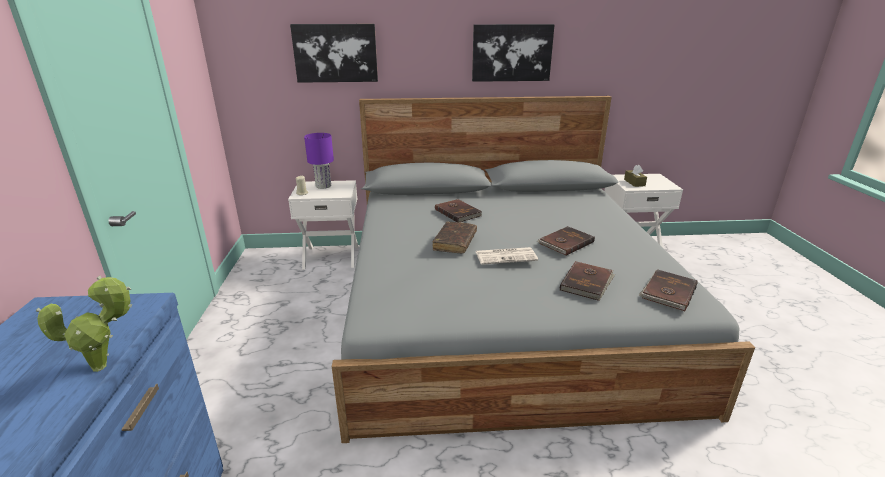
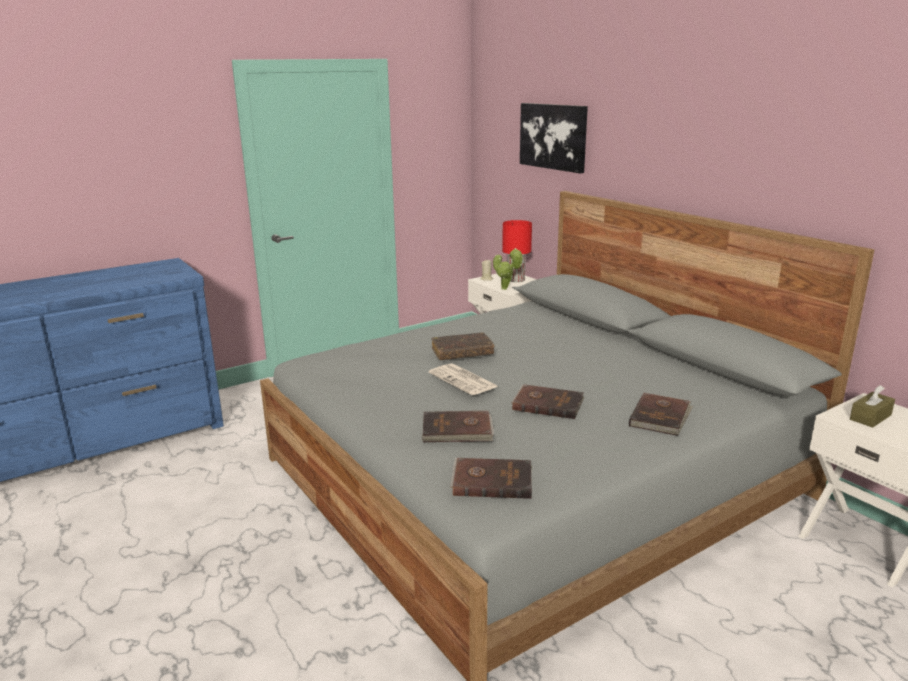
camera: 60 degrees right, 5 degrees down
(105, 365) = (122, 287): potted plant -> potted plant (506, 289)
(324, 186) = (516, 280): purple table lamp -> red table lamp
(458, 212) = (544, 339): brown book -> brown book (661, 417)
(511, 53) = (727, 156): picture -> none

